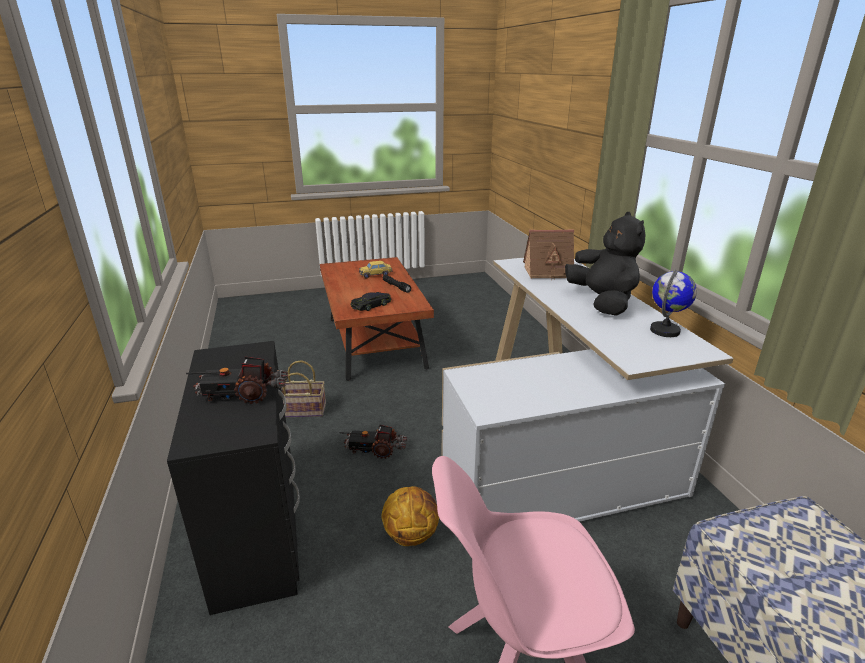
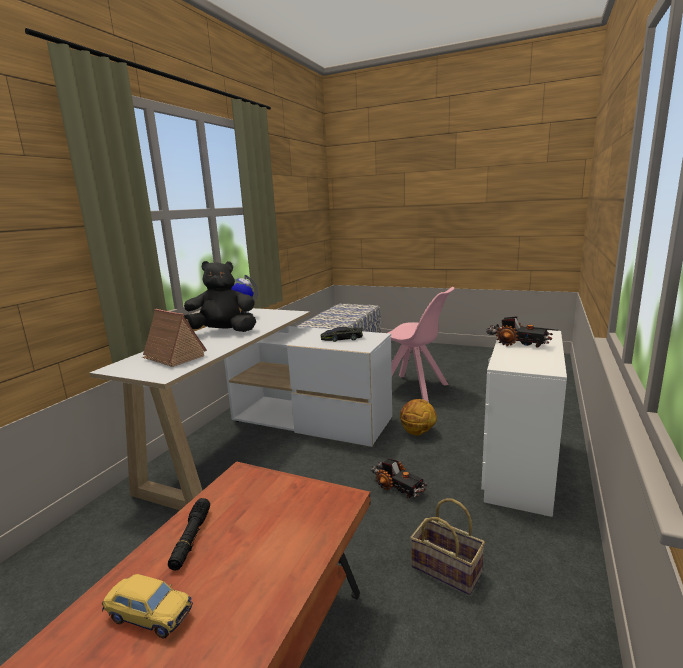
camera: 140 degrees left, 10 degrees down
(259, 529) = (517, 468): black dresser -> white dresser
(371, 305) = (289, 504): black toy car -> black toy car (342, 338)
(602, 302) = (222, 332): black plush toy -> black plush toy turned 60 degrees clockwise

